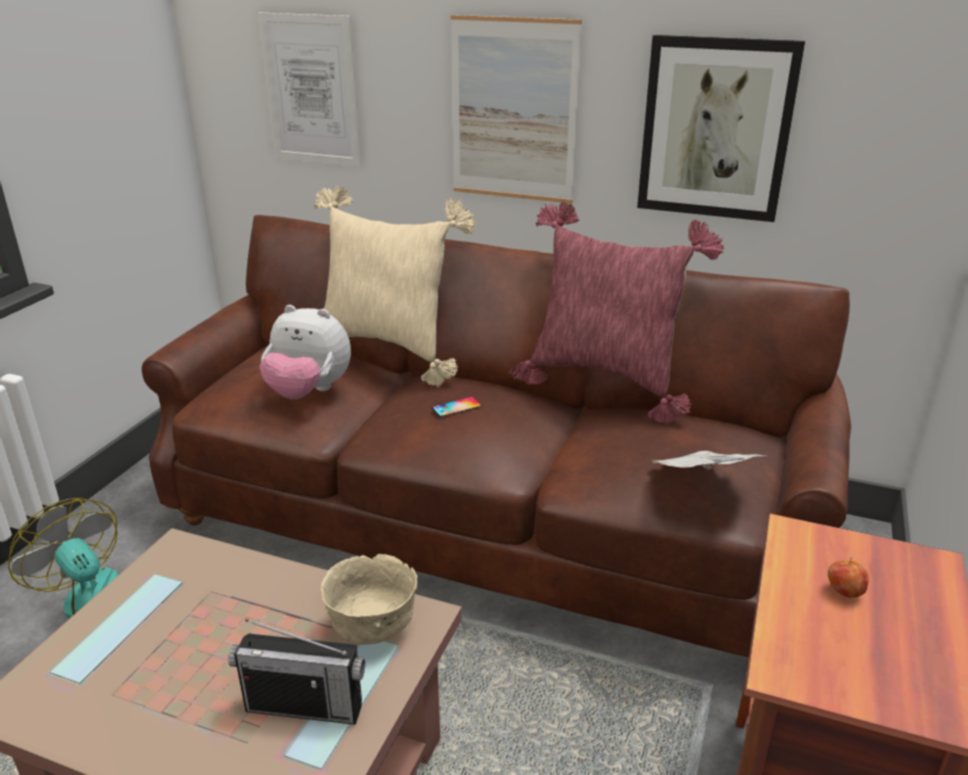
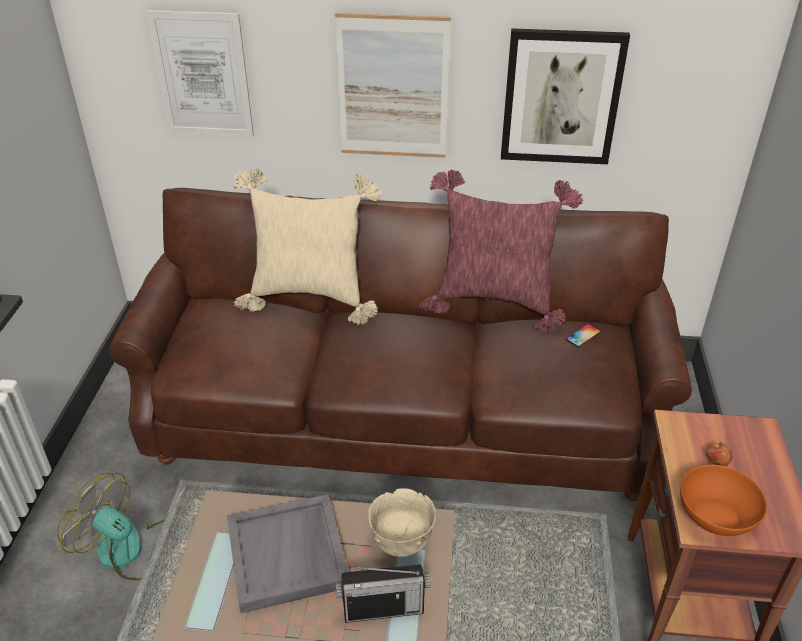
camera: 15 degrees left, 10 degrees up
(222, 616) = (288, 555): none -> grey tray
(308, 392) = (262, 348): plush toy -> none
(456, 407) = (389, 344): phone -> phone (583, 335)
(703, 483) = (592, 382): newspaper -> none
(818, 661) = (715, 516): none -> orange bowl

